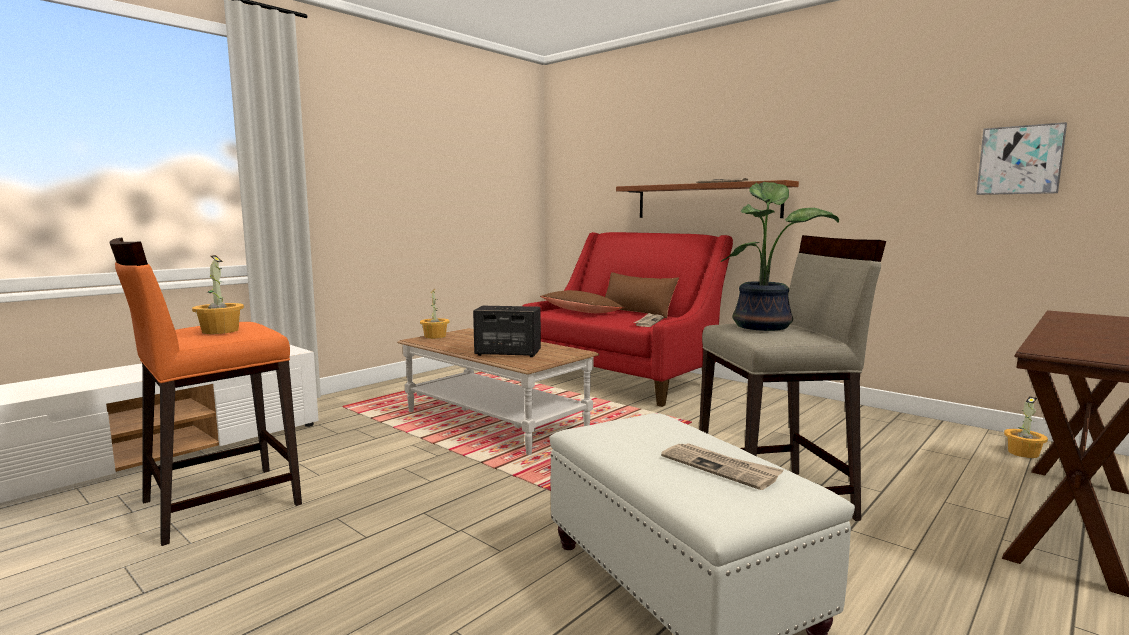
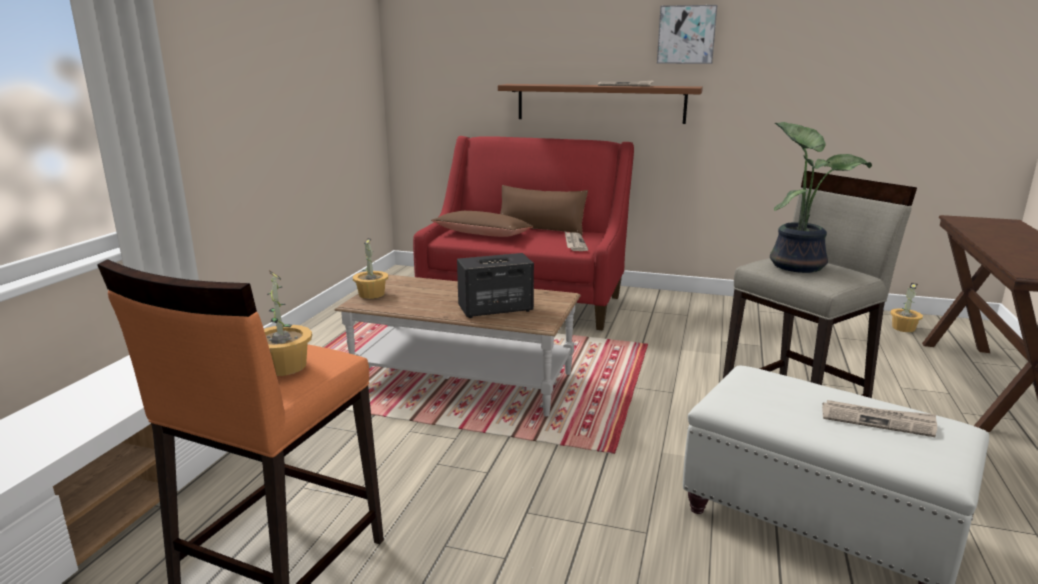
camera: 25 degrees left, 10 degrees up
(1020, 160) = (903, 77): picture -> picture (686, 34)

